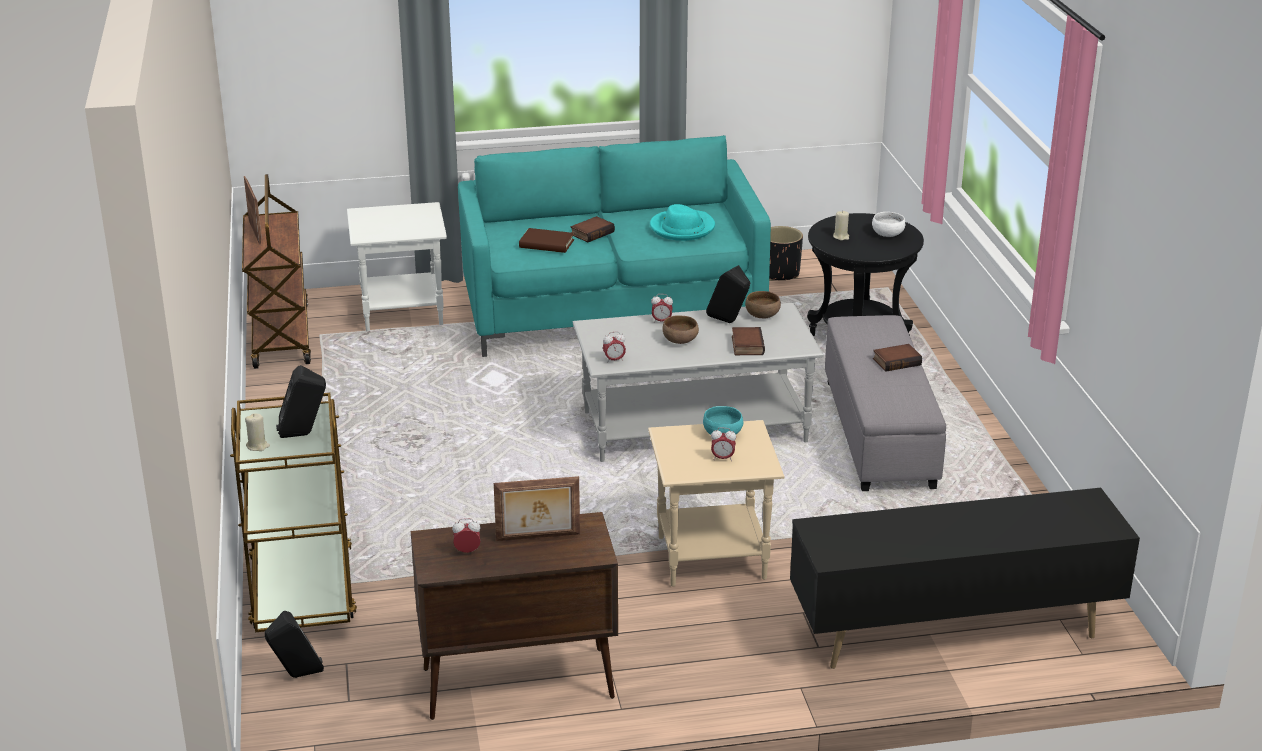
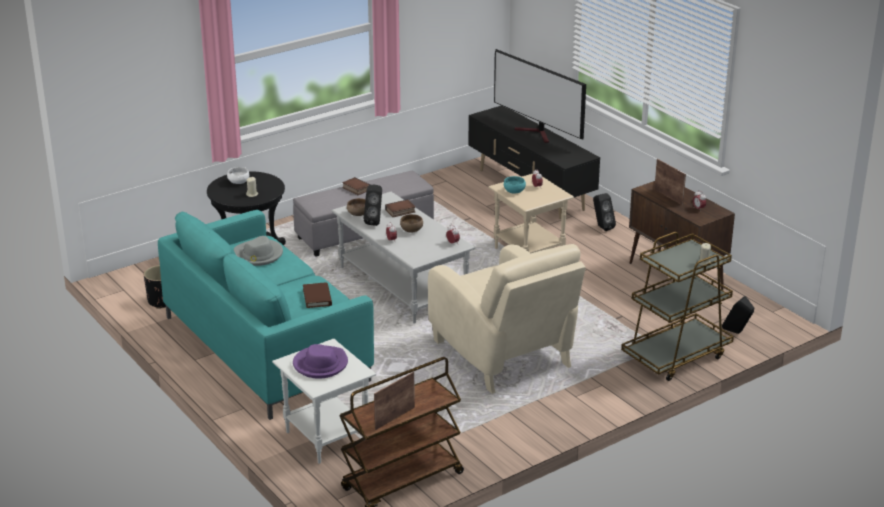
camera: 115 degrees left, 0 degrees up
(304, 434) = (679, 254): black speaker -> black speaker (601, 227)
(401, 220) = (320, 364): none -> purple hat
(445, 455) = (504, 356): none -> beige armchair
(592, 233) = (286, 286): book -> none
(682, 228) = (258, 255): turquoise hat -> grey hat
(968, 535) = (538, 134): none -> television

